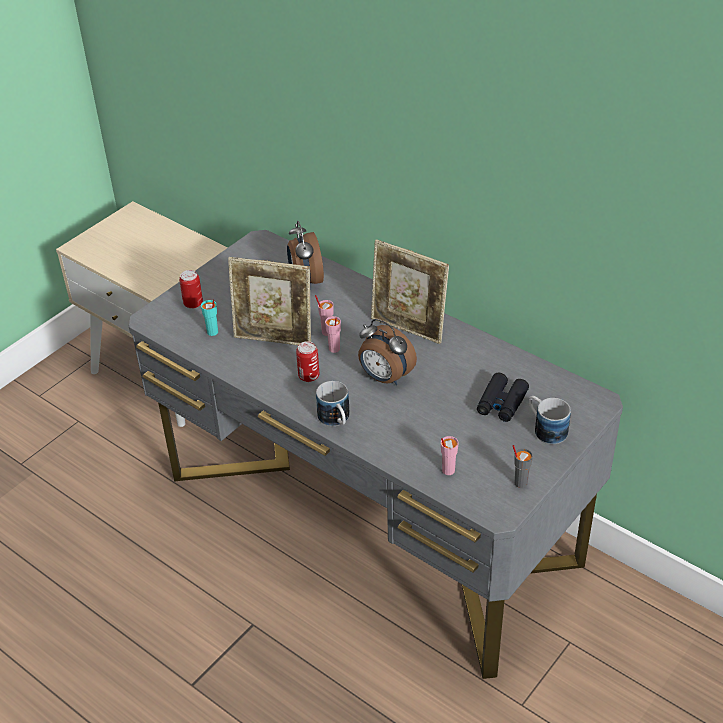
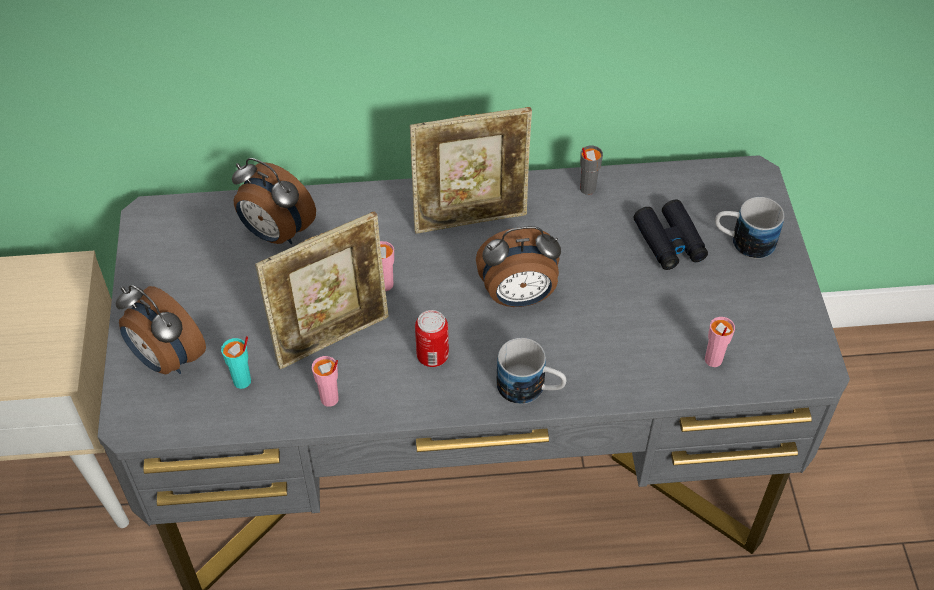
camera: 45 degrees left, 10 degrees up
(193, 303) = (166, 359): can -> alarm clock
(334, 349) = (419, 300): pink cup -> pink cup (330, 399)
(520, 483) = (793, 321): grey cup -> grey cup (587, 189)

